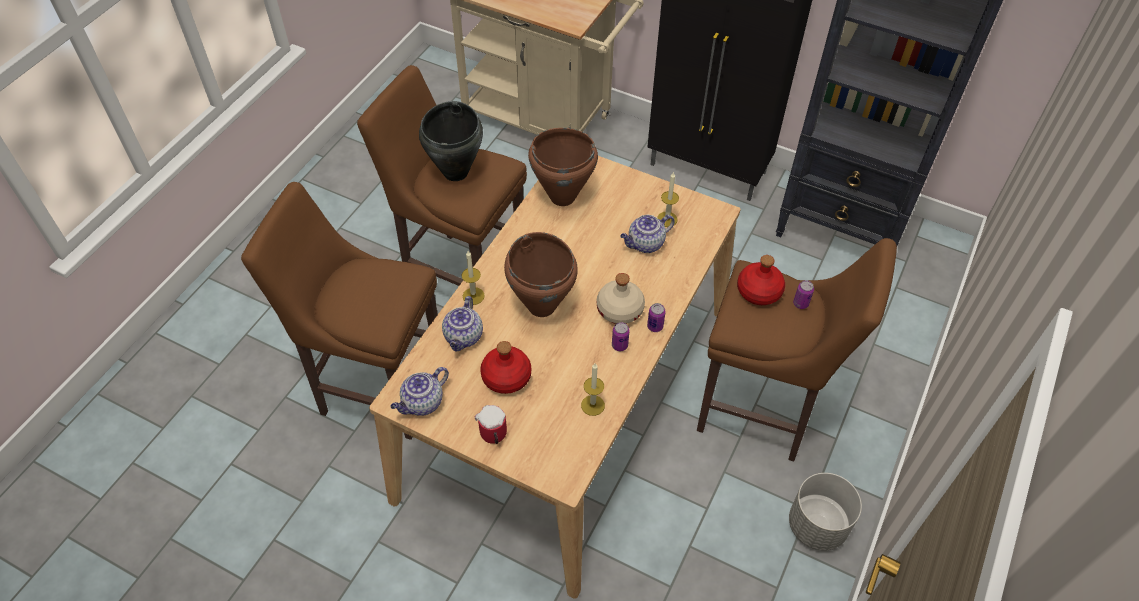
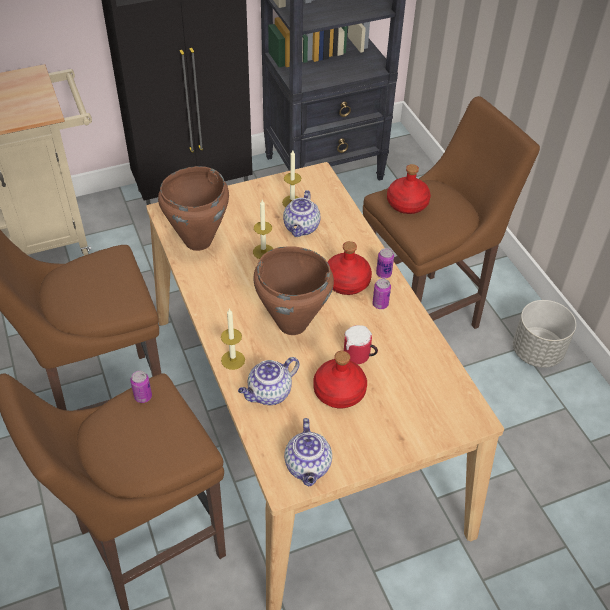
camera: 50 degrees left, 5 degrees down
(456, 172) = (82, 288): black cooking pot -> none
(464, 337) = (269, 394): teapot -> teapot turned 90 degrees clockwise
(493, 436) = (389, 438): mug -> mug (359, 357)
(592, 405) = (420, 356): candle -> candle (263, 251)
(620, 309) = (347, 281): beige bottle -> red bottle
(800, 303) = (439, 192): can -> can (143, 396)

